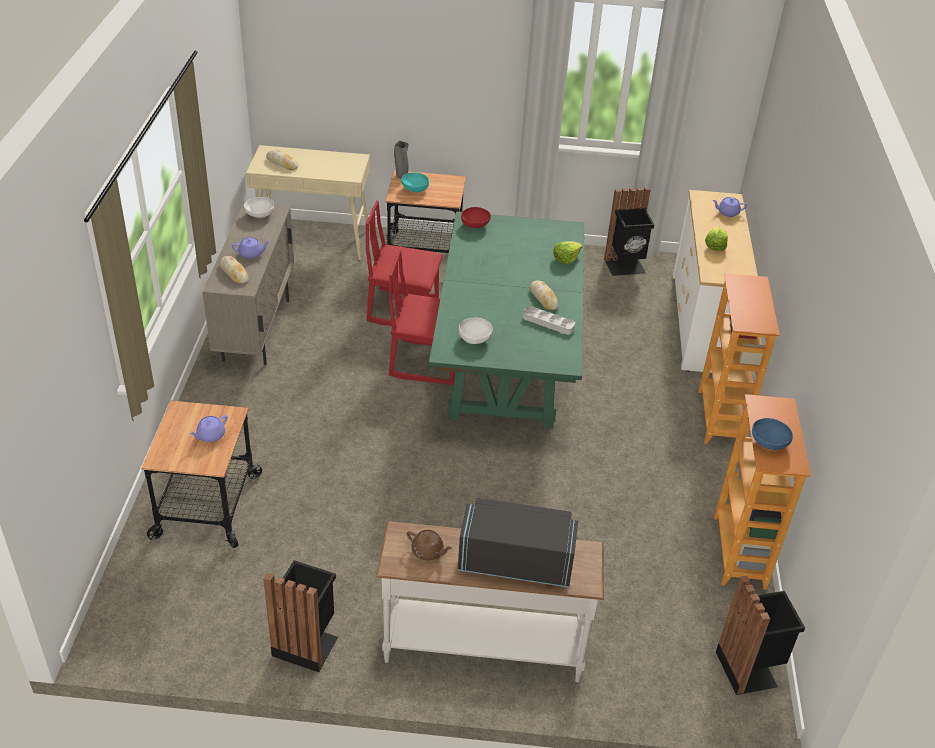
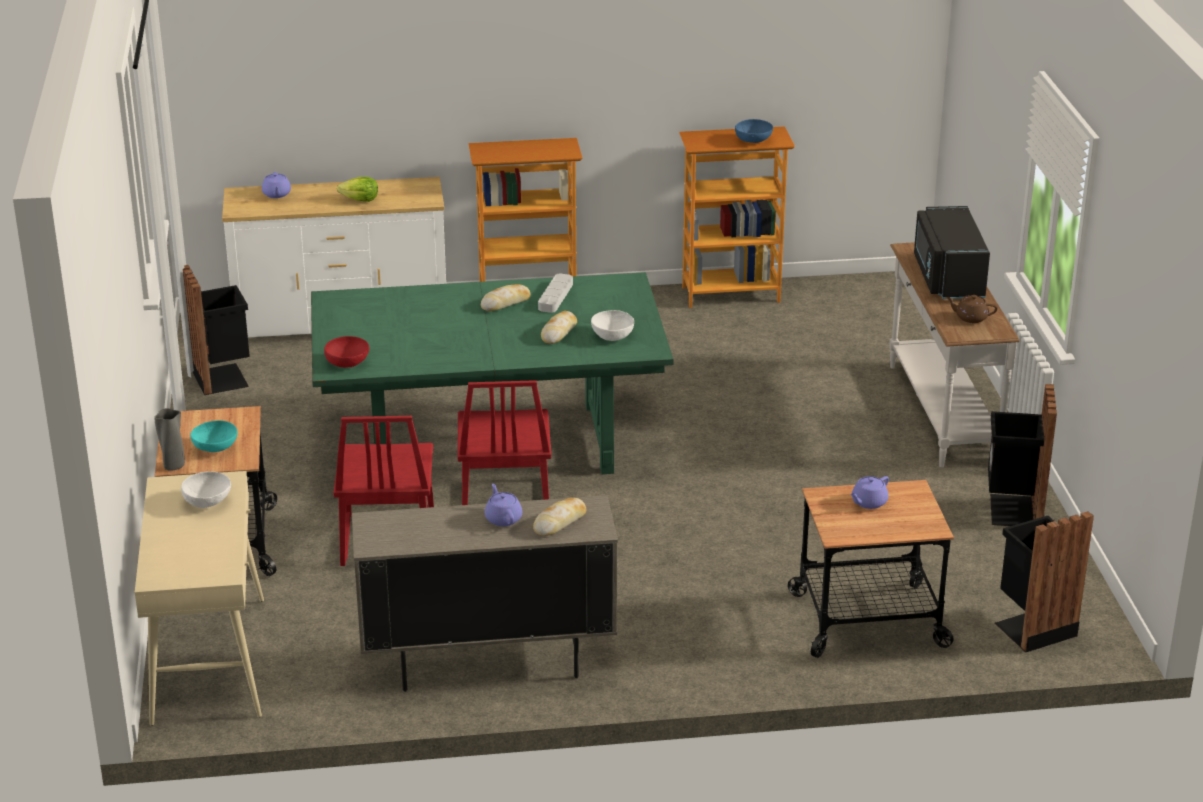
camera: 100 degrees left, 10 degrees down
(210, 435) = (868, 502): purple teapot -> purple teapot turned 105 degrees clockwise
(260, 215) = (389, 533): white bowl -> white bowl (208, 501)
(282, 163) = (200, 554): bread -> bread (559, 332)
(428, 552) = (970, 318): brown teapot -> brown teapot turned 90 degrees counterclockwise
(566, 259) = (408, 296): lettuce -> none
(749, 668) = (871, 288): black trash can -> black trash can (1032, 627)

